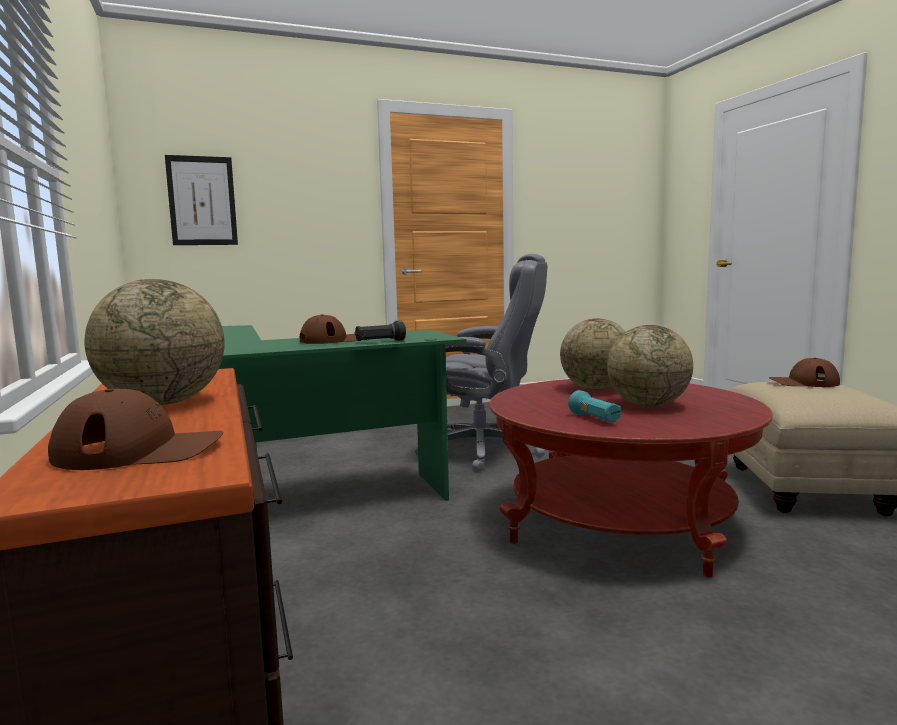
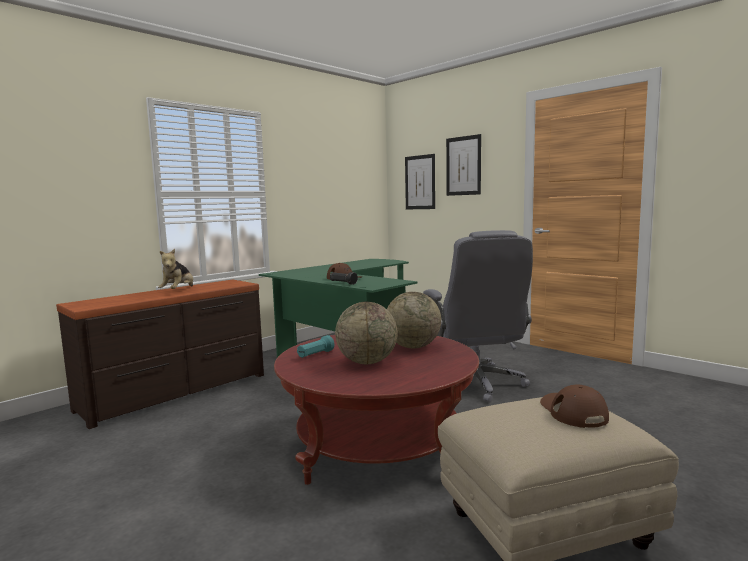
camera: 65 degrees right, 0 degrees up
(140, 451) = (111, 301): brown cap -> none
(163, 403) = (178, 291): globe -> plush toy
(287, 182) = (463, 166): none -> picture

